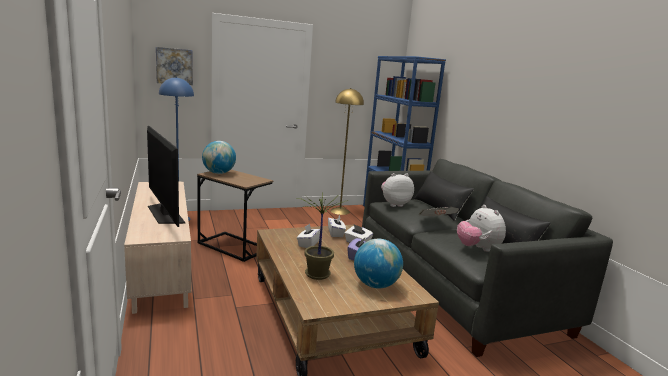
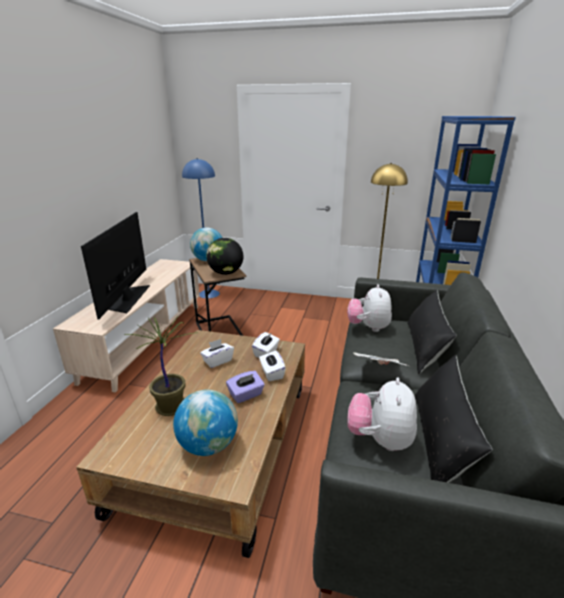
camera: 35 degrees right, 10 degrees up
(174, 66) = (206, 146): picture -> none
(253, 180) = (226, 273): none -> globe
(394, 204) = (368, 327): plush toy -> plush toy turned 105 degrees counterclockwise

